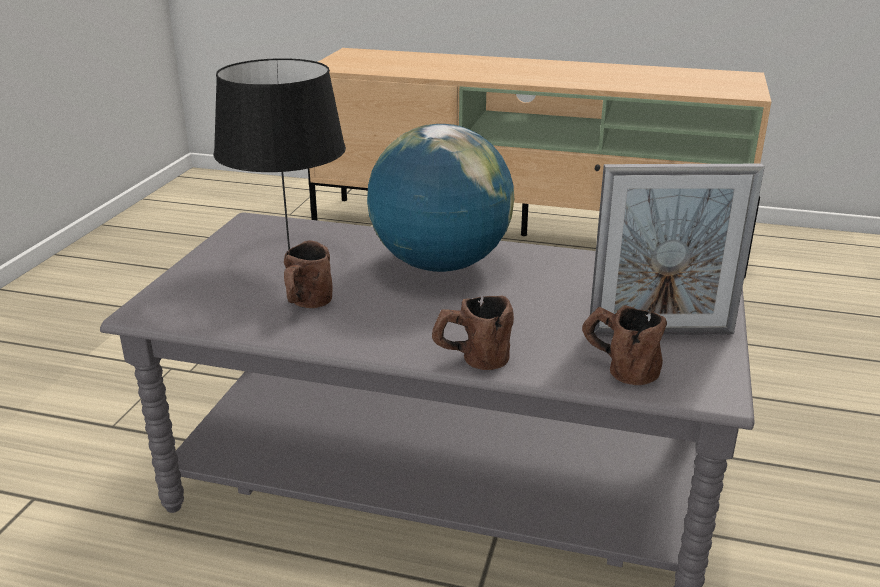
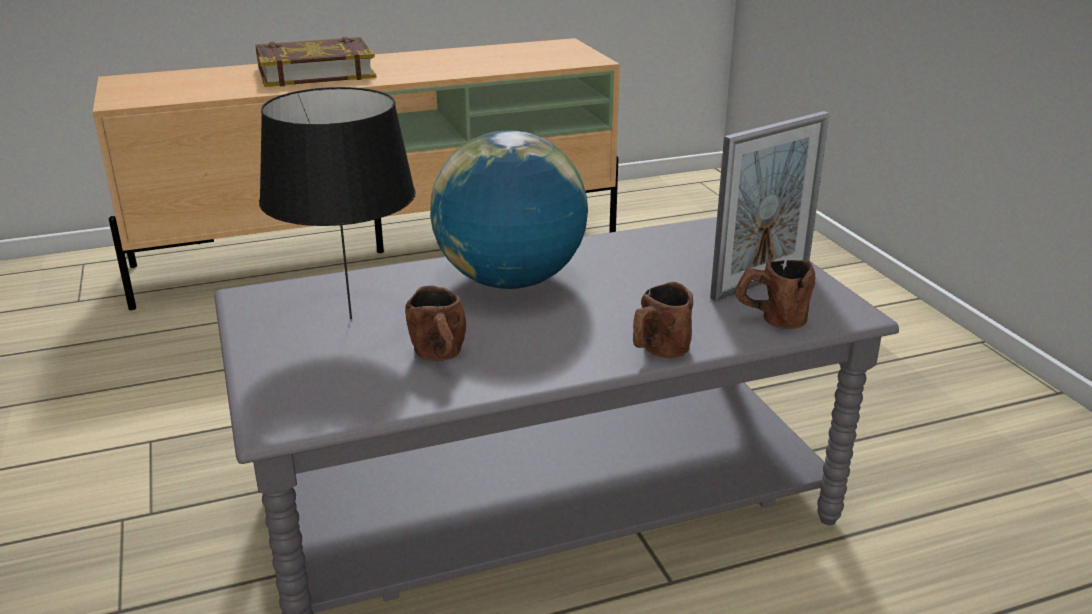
camera: 35 degrees left, 0 degrees up
(491, 67) = (315, 72): none -> book

